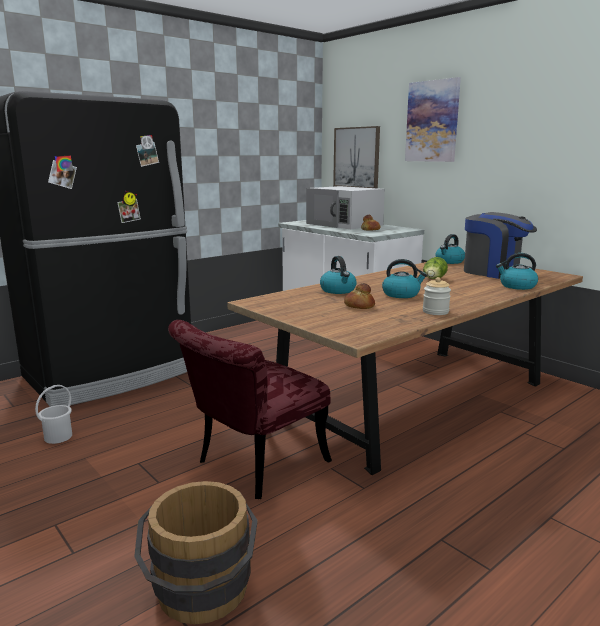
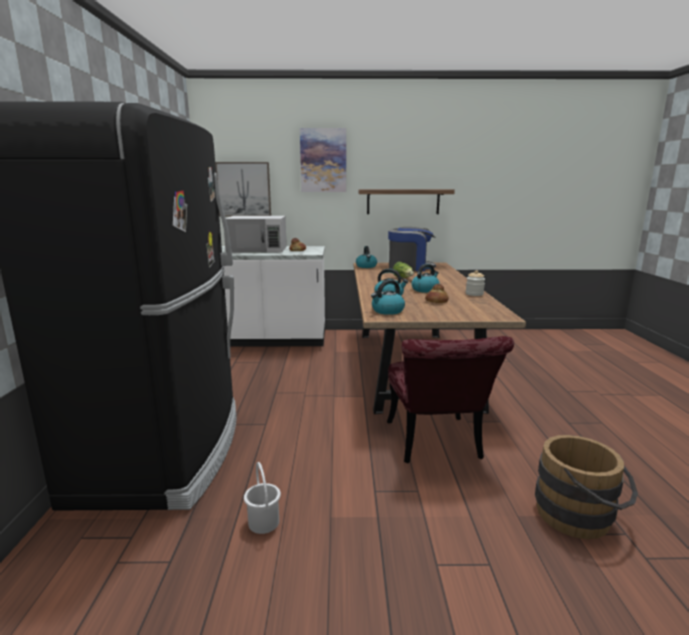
camera: 50 degrees left, 0 degrees up
(517, 286) = (447, 273): kettle -> kettle (387, 311)
(524, 177) = (403, 201): none -> shelf

